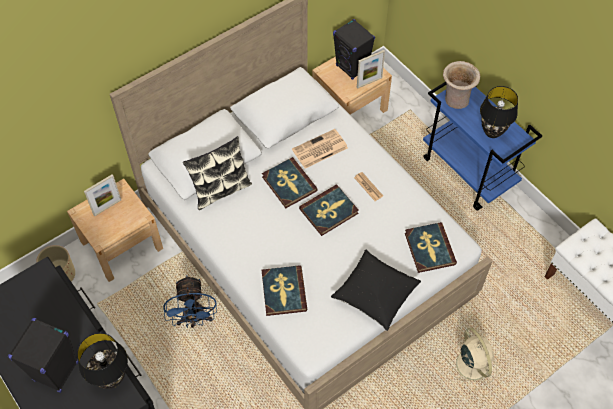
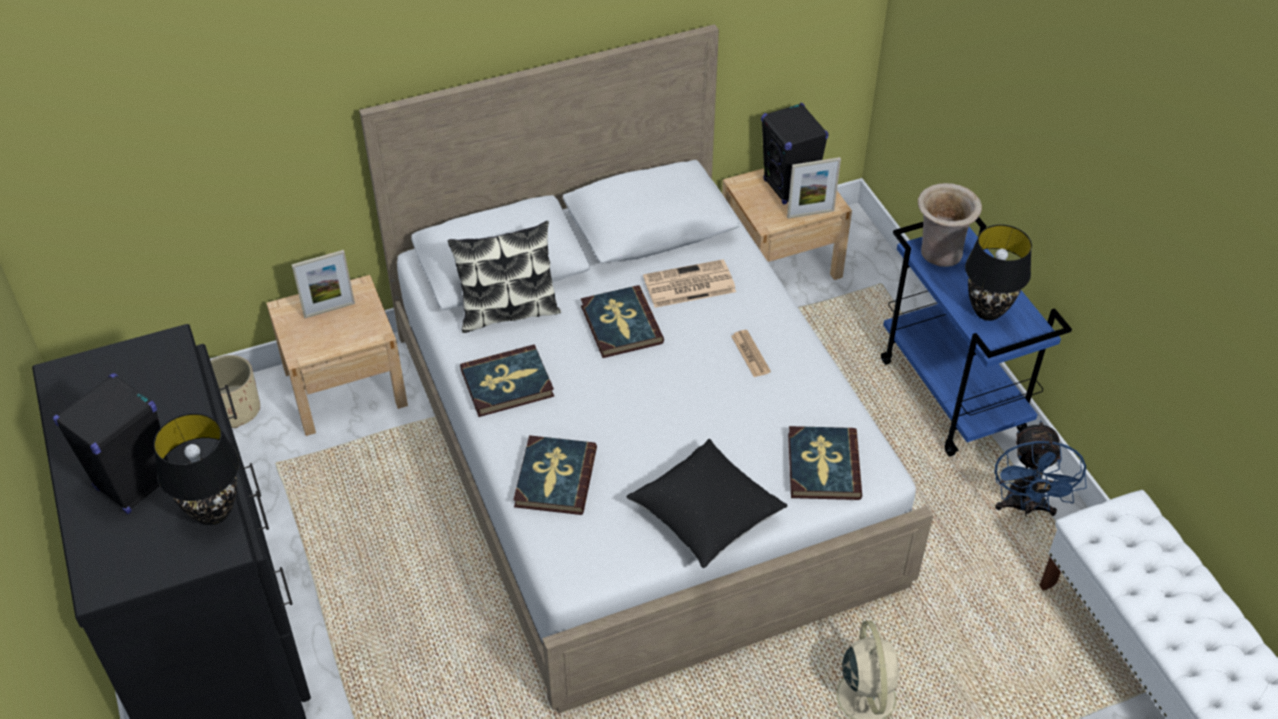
camera: 15 degrees right, 10 degrees down
(194, 319) = (419, 520): blue fan -> blue fan (1025, 507)
(329, 211) = (672, 377): book -> book (507, 384)

